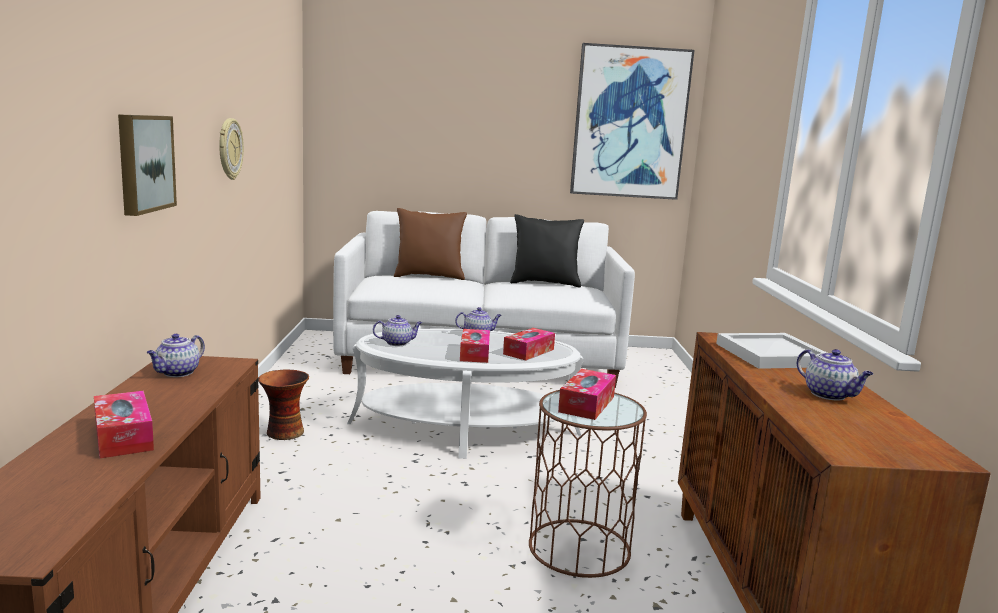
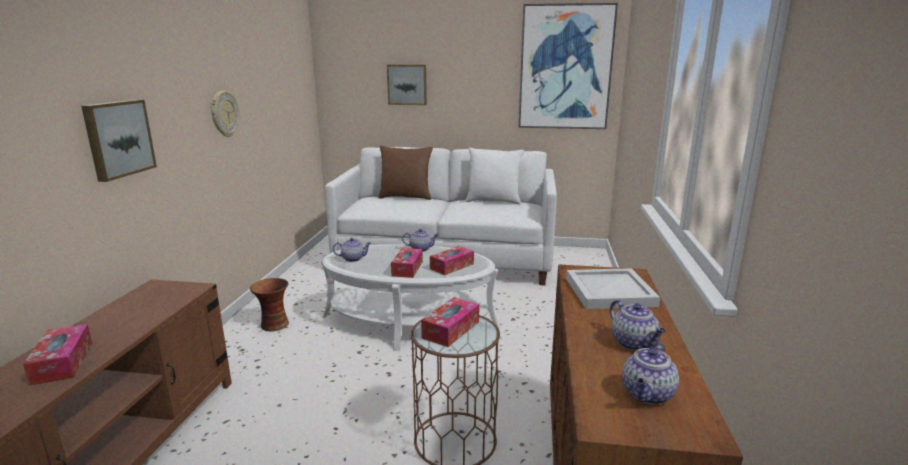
camera: 10 degrees right, 5 degrees up
(177, 373) = (147, 298): teapot -> teapot (648, 395)
(429, 133) = (407, 84): none -> picture
(545, 283) = (493, 201): black pillow -> white pillow

